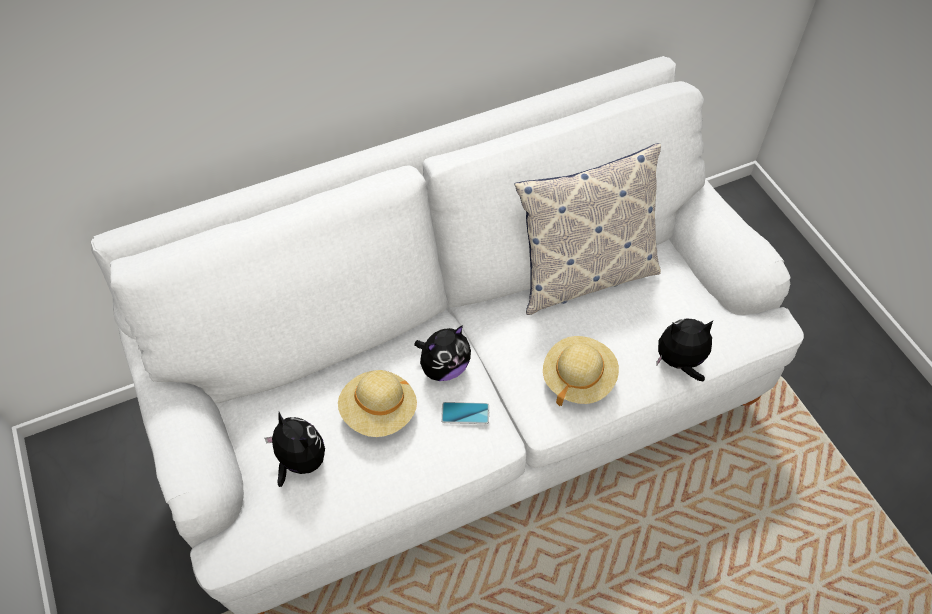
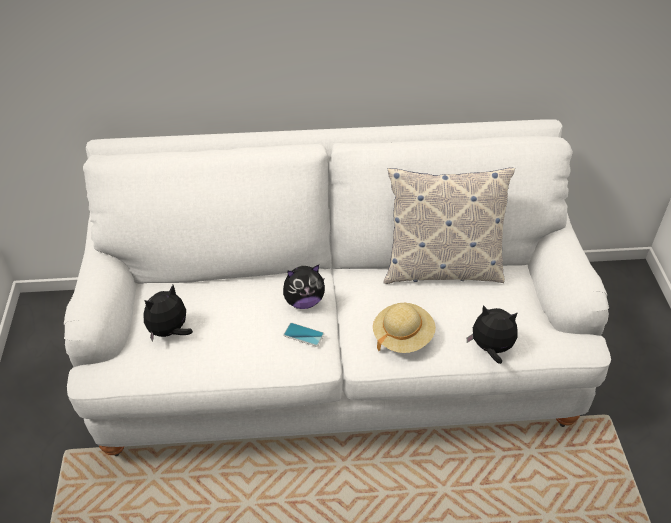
camera: 20 degrees right, 10 degrees down
(299, 461) = (170, 331): plush toy -> plush toy turned 105 degrees counterclockwise
(379, 412) = (241, 316): beige hat -> none

